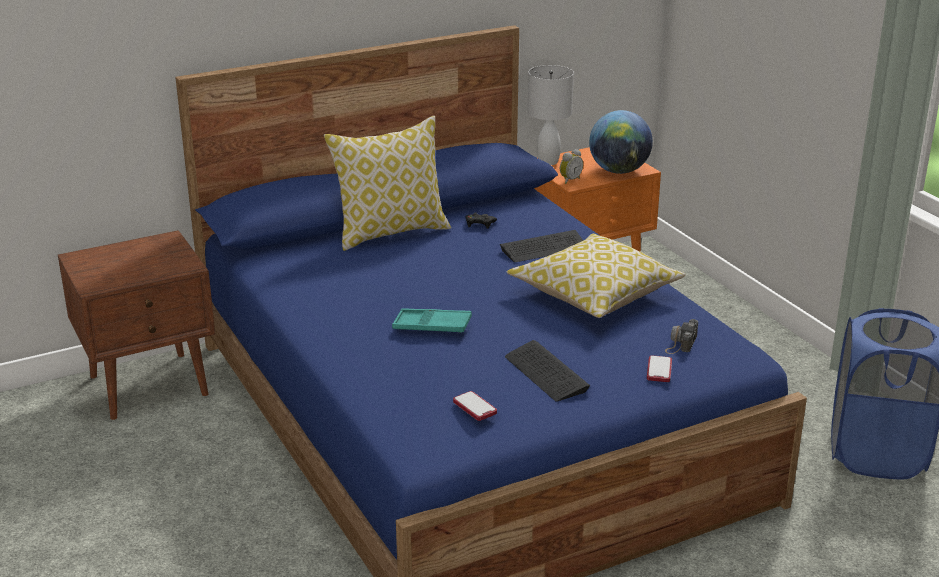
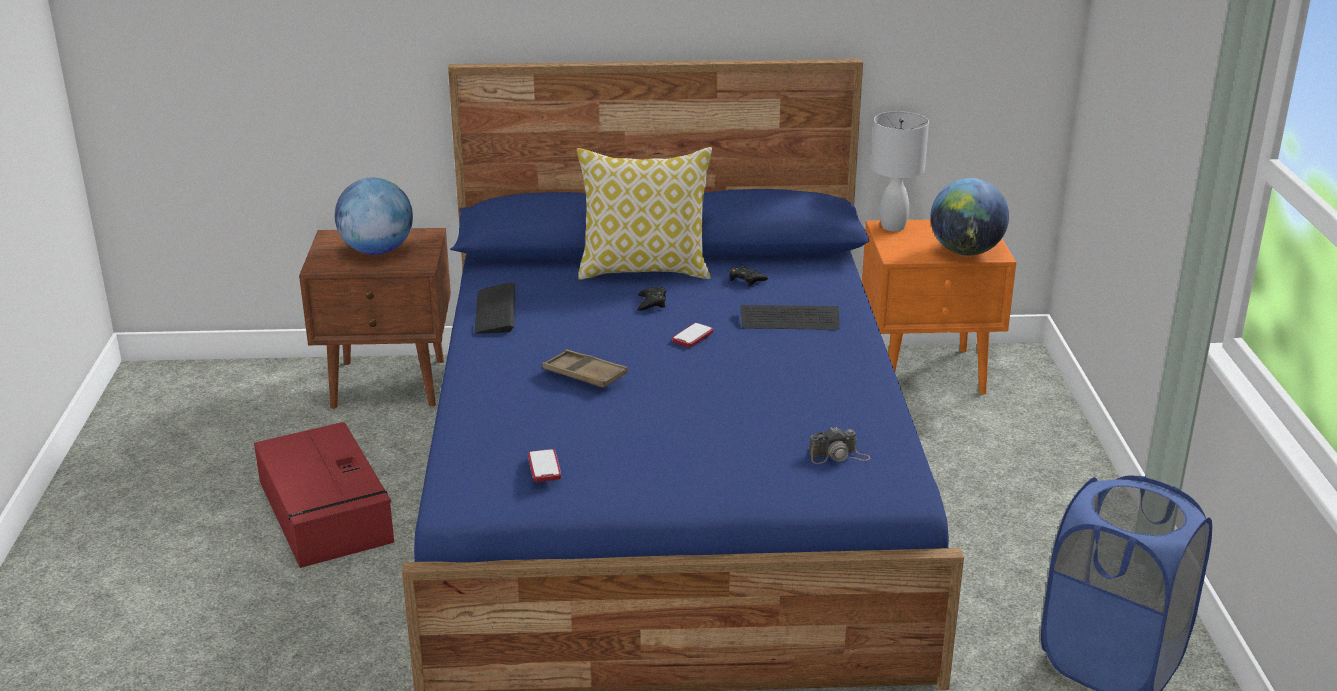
camera: 25 degrees right, 0 degrees up
(135, 262) = (377, 251): none -> globe
(186, 511) = (325, 512): none -> red storage box
(423, 257) = (651, 303): none -> black game controller
(432, 326) = (584, 375): turquoise tray -> brown tray
(546, 373) = (657, 451): keyboard -> keyboard (495, 311)
(569, 180) = (897, 251): alarm clock -> none
(595, 294) = (796, 381): pillow -> none
(659, 370) = (782, 479): phone -> phone (692, 336)
(681, 343) = (839, 456): camera -> camera turned 150 degrees counterclockwise

